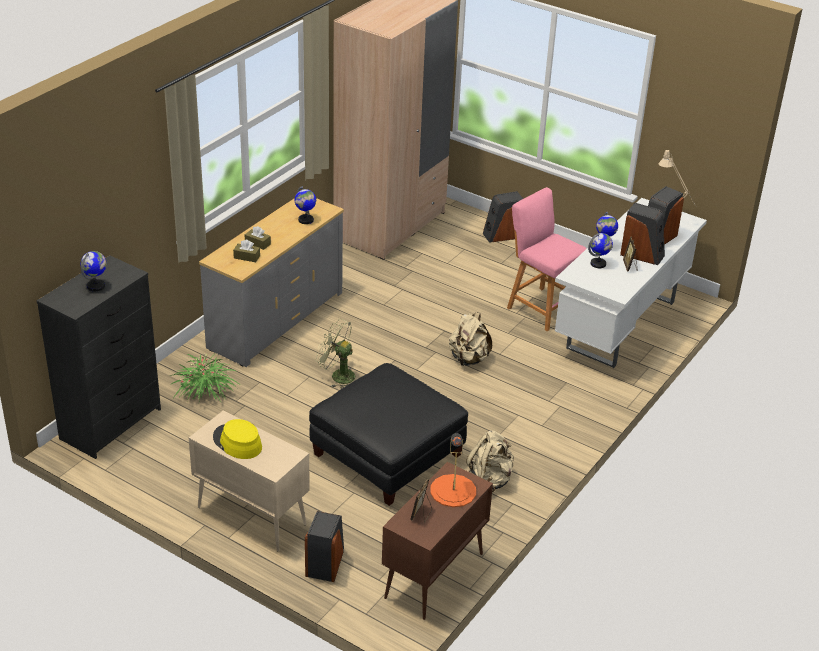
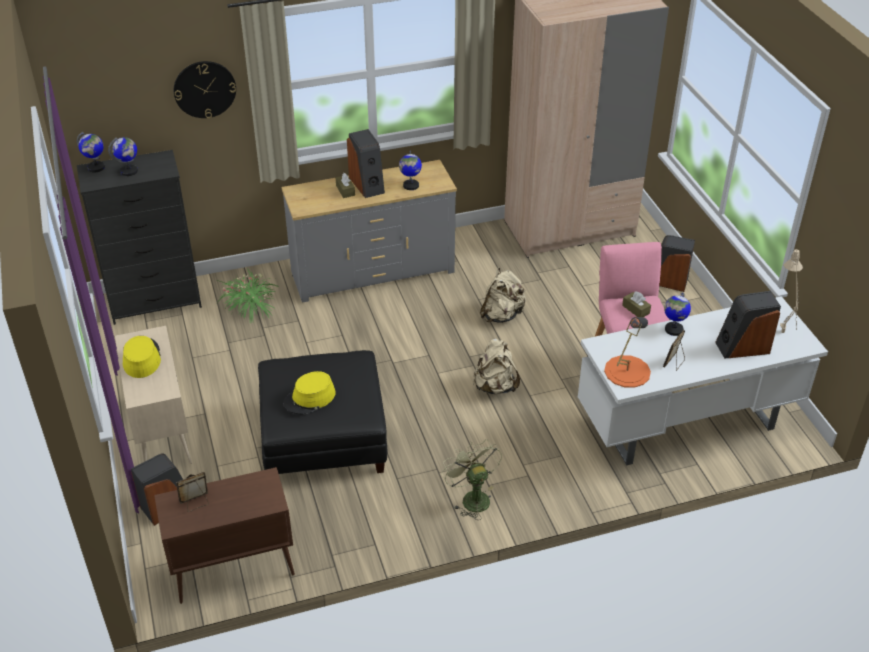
camera: 40 degrees right, 5 degrees up
(130, 183) = (204, 89): none -> wall clock
(247, 257) = (322, 199): brown tissue box -> brown tissue box (635, 309)
(338, 376) = (365, 346): green fan -> green fan (472, 497)
(391, 413) = (309, 398): none -> yellow hat
(453, 490) = (247, 496): orange table lamp -> orange table lamp (627, 371)
(490, 479) = (381, 510): beige backpack -> beige backpack (501, 315)
(598, 264) = (643, 345): globe -> globe (96, 167)
(642, 254) = (703, 356): speaker -> speaker (367, 184)

